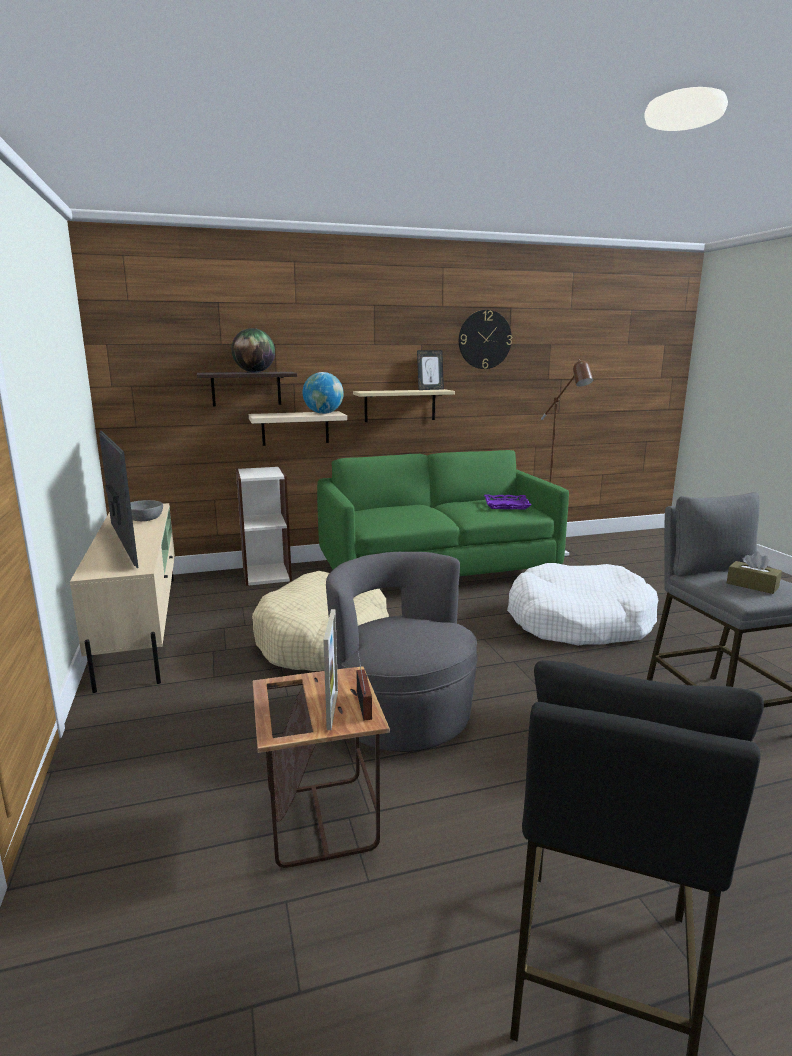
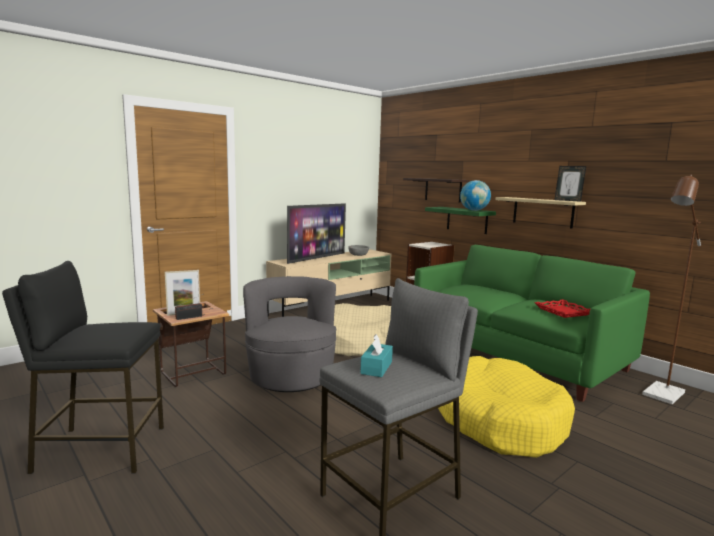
camera: 65 degrees right, 5 degrees down
(254, 372) = (439, 178): globe -> none
(295, 428) = (467, 220): beige shelf -> green shelf
(403, 715) = (291, 376): grey armchair -> grey armchair turned 45 degrees counterclockwise
(484, 339) = (633, 156): wall clock -> none
(506, 505) = (563, 312): purple tray -> red tray
(578, 621) = (498, 420): white dog bed -> yellow dog bed
(752, 585) = (376, 367): brown tissue box -> turquoise tissue box

